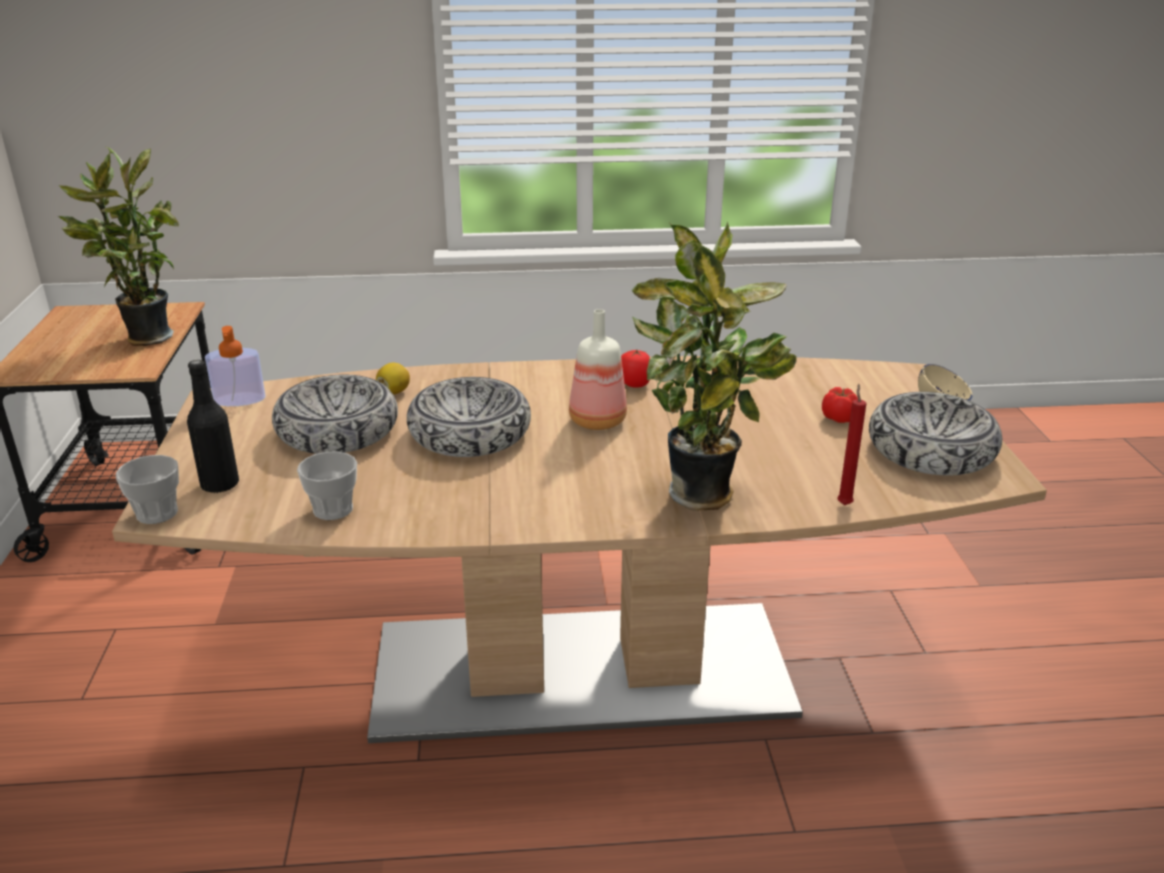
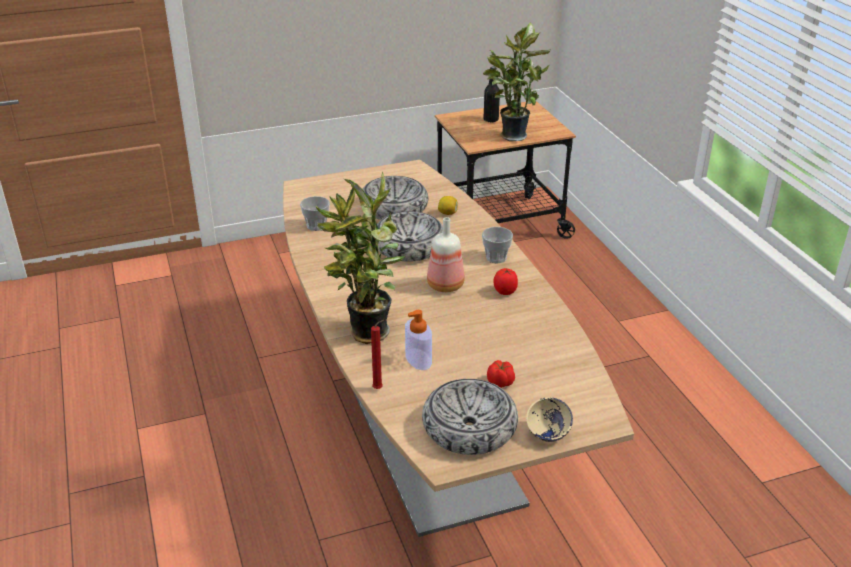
camera: 75 degrees right, 5 degrees up
(157, 513) = (299, 186): cup -> cup (496, 257)
(220, 484) = (328, 193): black bottle -> black bottle (491, 120)
(239, 399) = (415, 174): soap dispenser -> soap dispenser (418, 359)

